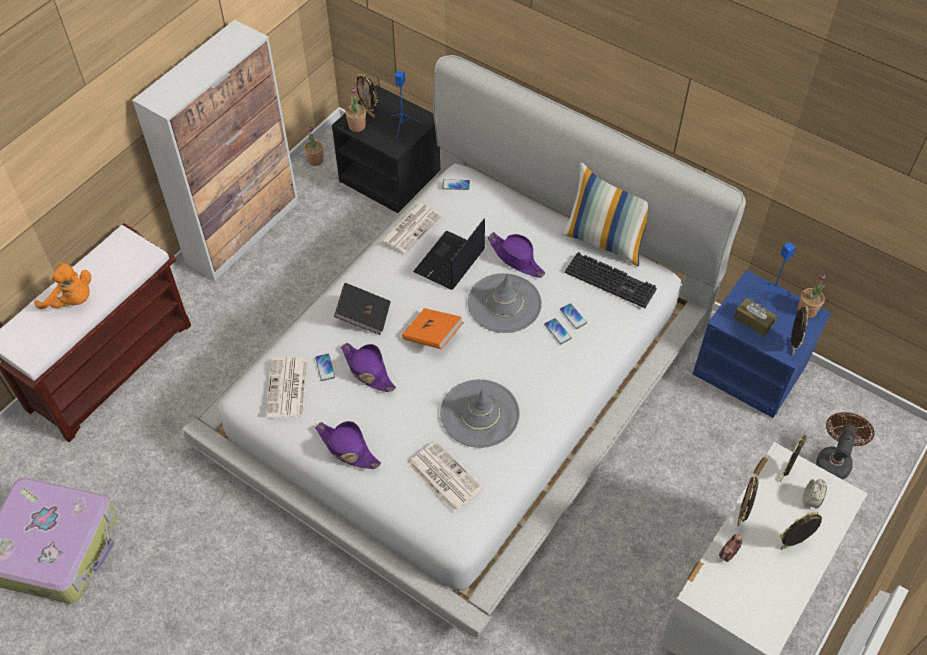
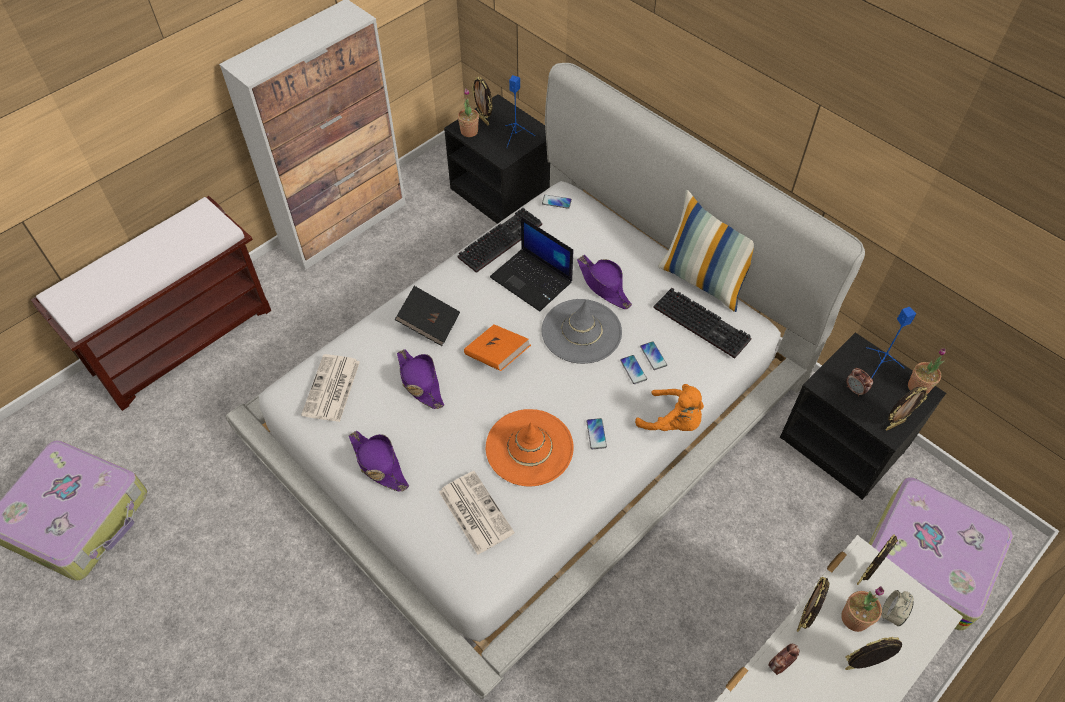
camera: 10 degrees right, 0 degrees up
(72, 300) = (133, 266): orange plush toy -> orange plush toy (673, 422)
(315, 160) = (432, 165): potted plant -> potted plant (854, 618)
(325, 367) = (376, 372): phone -> phone (596, 434)
(411, 228) = (500, 239): newspaper -> keyboard
(449, 262) = (532, 280): laptop -> laptop turned 90 degrees counterclockwise
(479, 413) = (529, 447): grey hat -> orange hat
(751, 369) = (845, 442): blue nightstand -> black nightstand
(753, 321) = (855, 390): brown tissue box -> alarm clock
(791, 346) = (894, 424): picture frame -> picture frame turned 45 degrees clockwise
(834, 459) = (926, 558): brown fan -> suitcase

